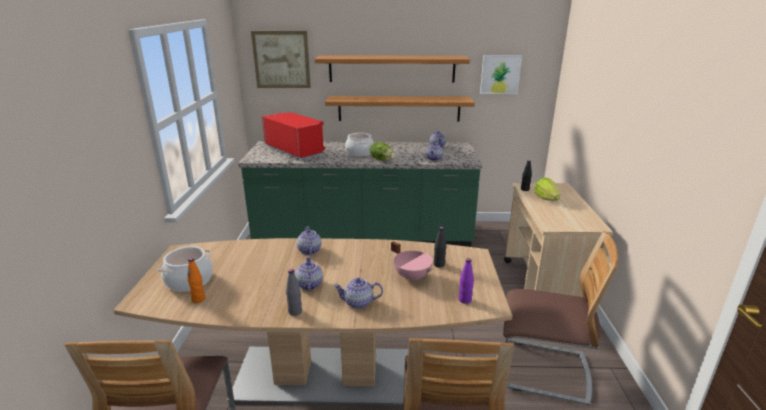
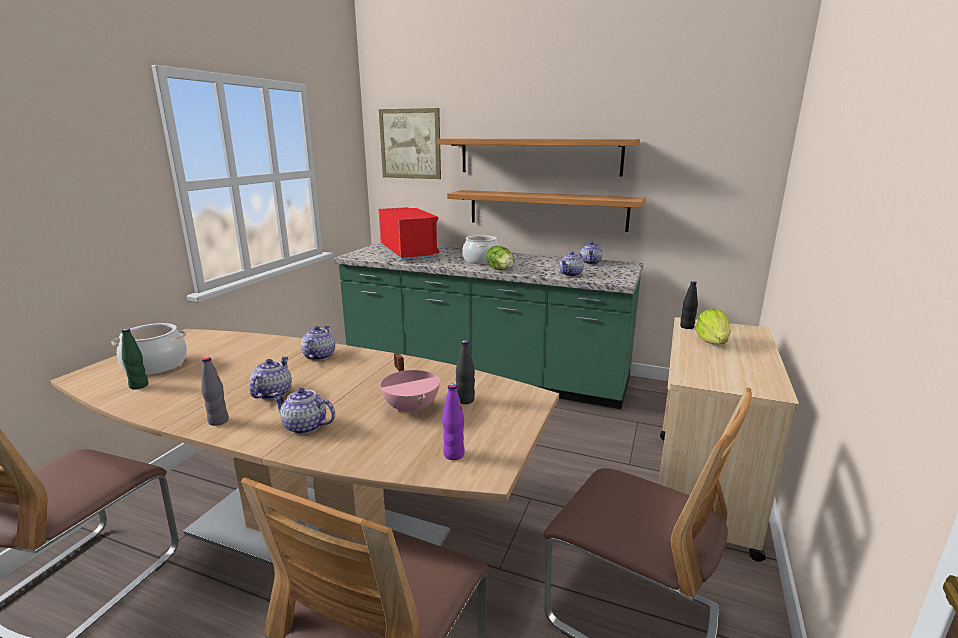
camera: 20 degrees right, 5 degrees down
(198, 299) = (139, 386): orange bottle -> green bottle
(500, 74) = (691, 166): picture -> none

